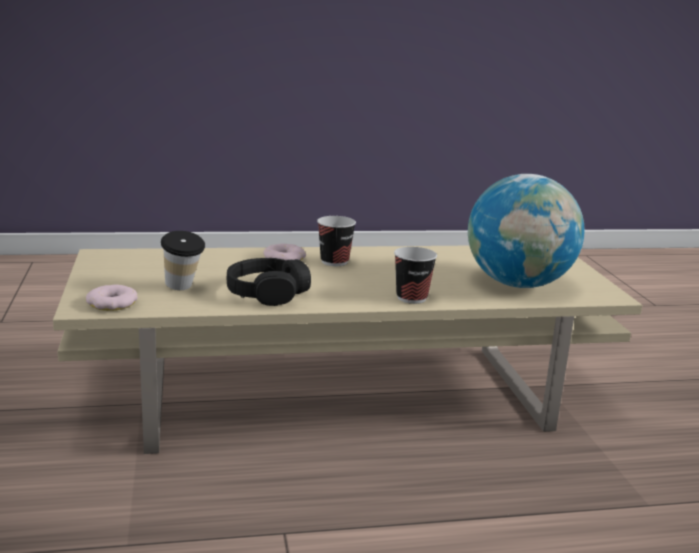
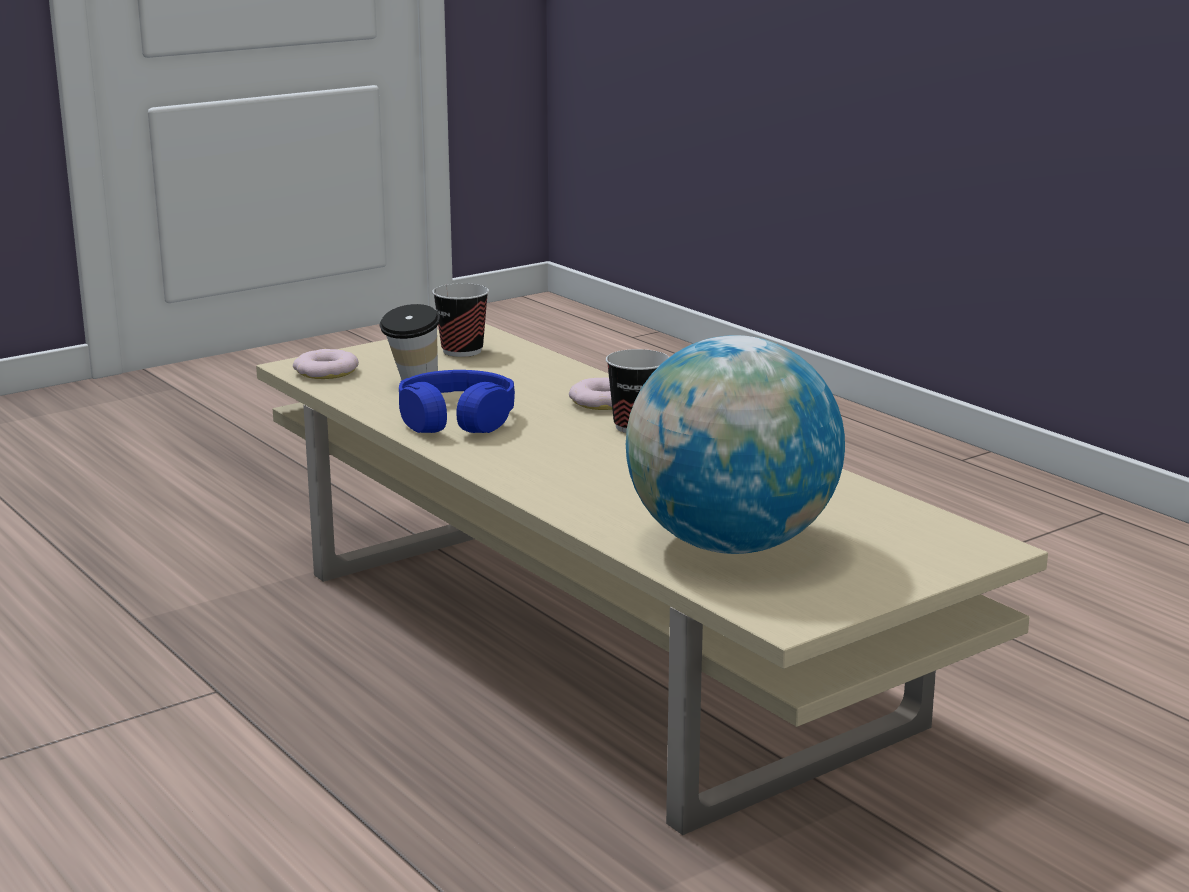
camera: 65 degrees right, 0 degrees up
(267, 293) = (456, 420): black headphones -> blue headphones
(411, 298) = (552, 490): cup -> cup (462, 351)

